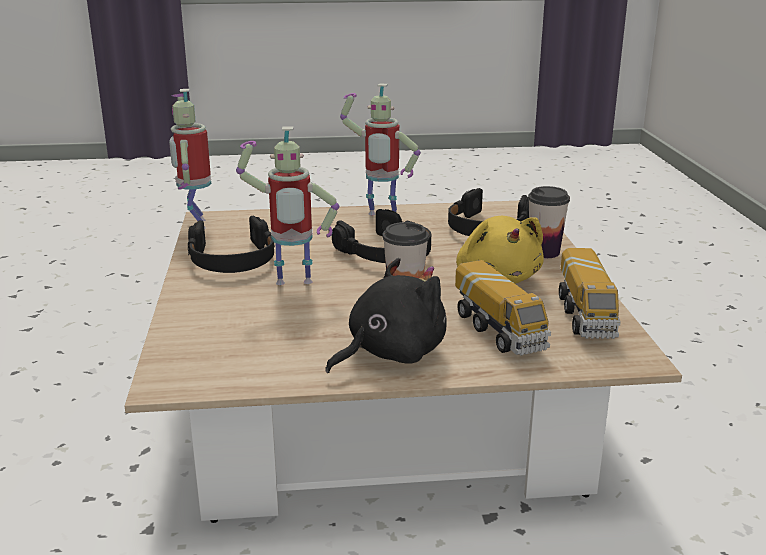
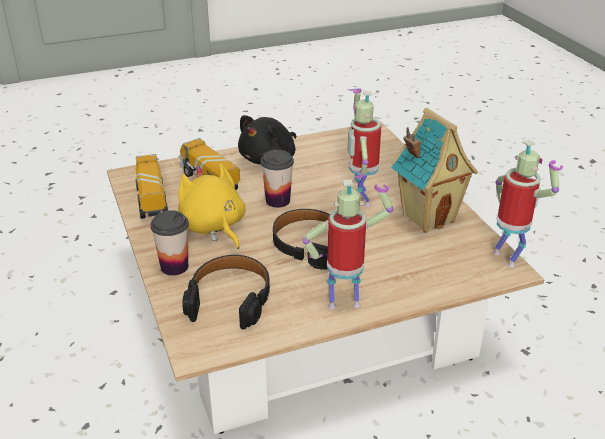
camera: 165 degrees right, 10 degrees up
(232, 259) = (428, 217): black headphones -> toy house
(293, 285) = (361, 199): toy robot -> toy robot turned 75 degrees counterclockwise

